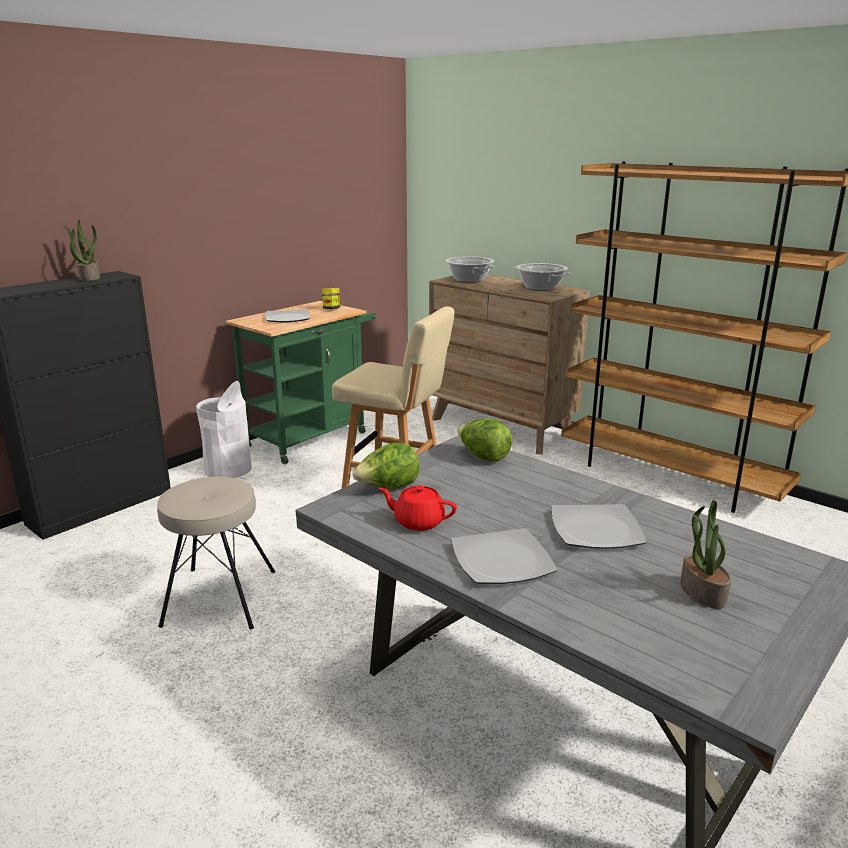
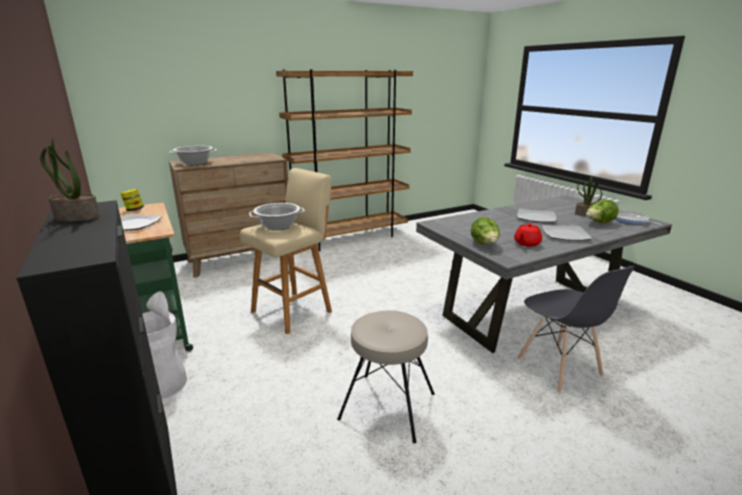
camera: 70 degrees left, 0 degrees up
(359, 760) = (559, 367): none -> grey chair
(483, 457) = (451, 222): lettuce -> lettuce (599, 223)
(540, 288) = (250, 156): cooking pot -> cooking pot (278, 226)
(721, 664) = (631, 220): none -> frying pan

